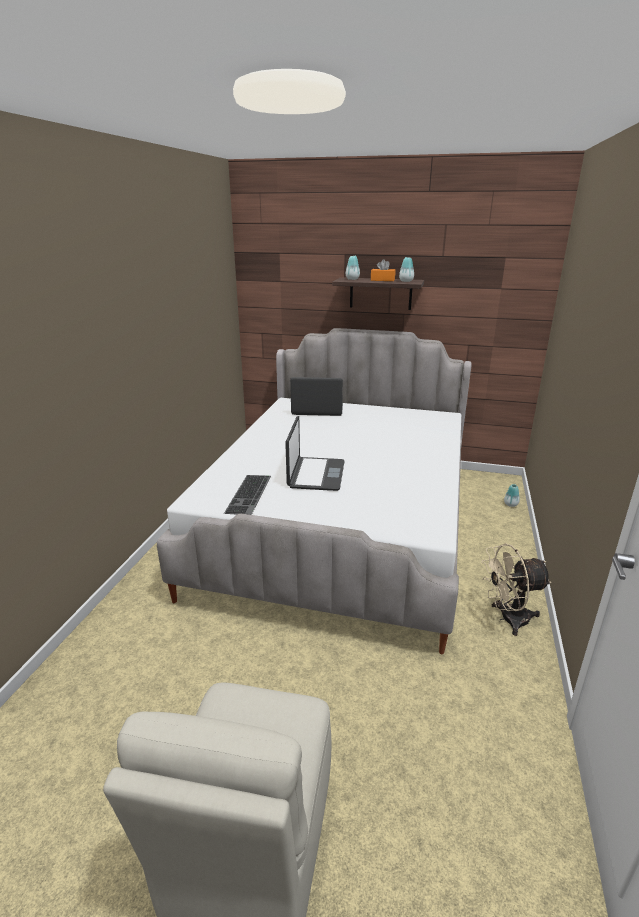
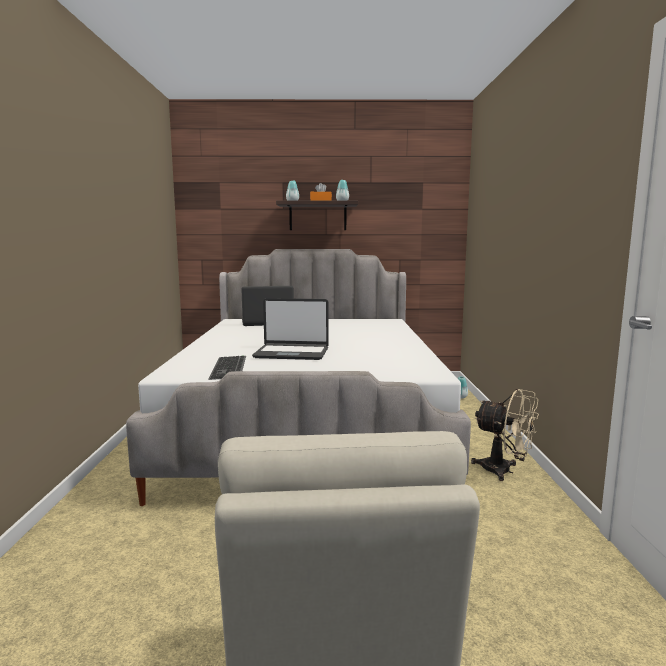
camera: 15 degrees left, 15 degrees down
(315, 475) = (292, 353): laptop -> laptop turned 105 degrees clockwise
(507, 619) = (504, 471): beige fan -> beige fan turned 120 degrees counterclockwise

